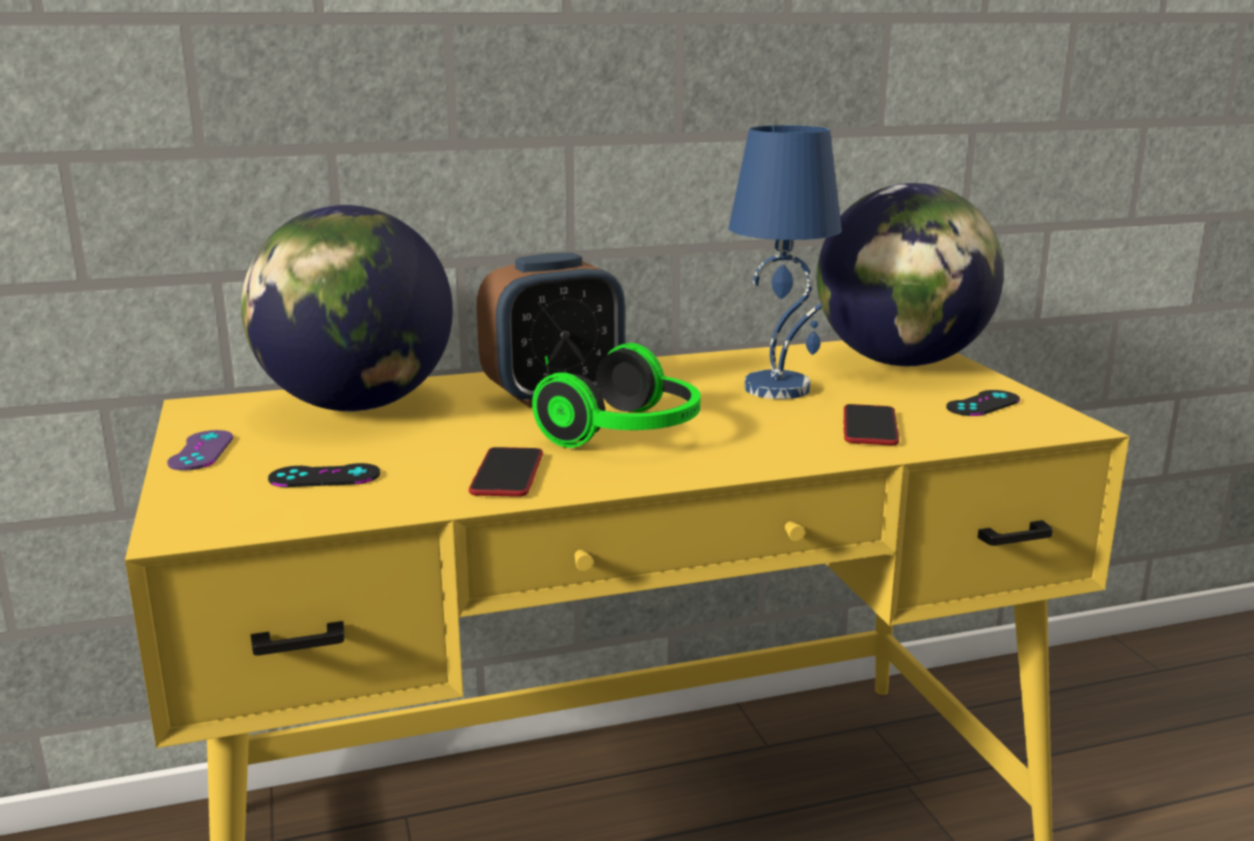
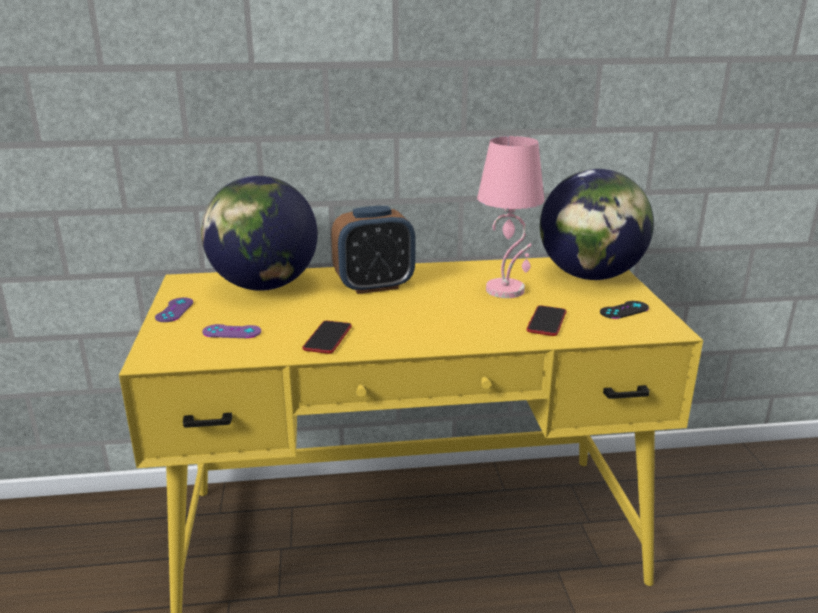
camera: 10 degrees right, 5 degrees up
(324, 476) = (232, 332): black game controller -> purple game controller
(629, 434) = (405, 316): headphones -> none
(779, 388) = (506, 290): blue table lamp -> pink table lamp

